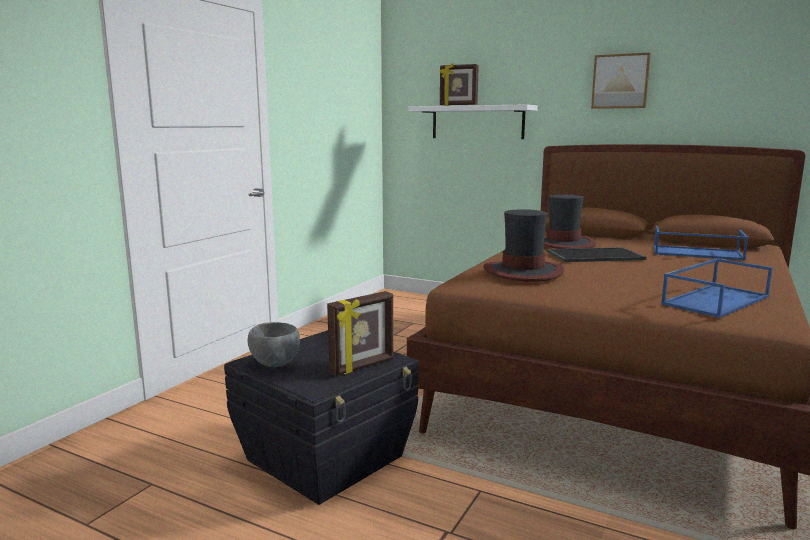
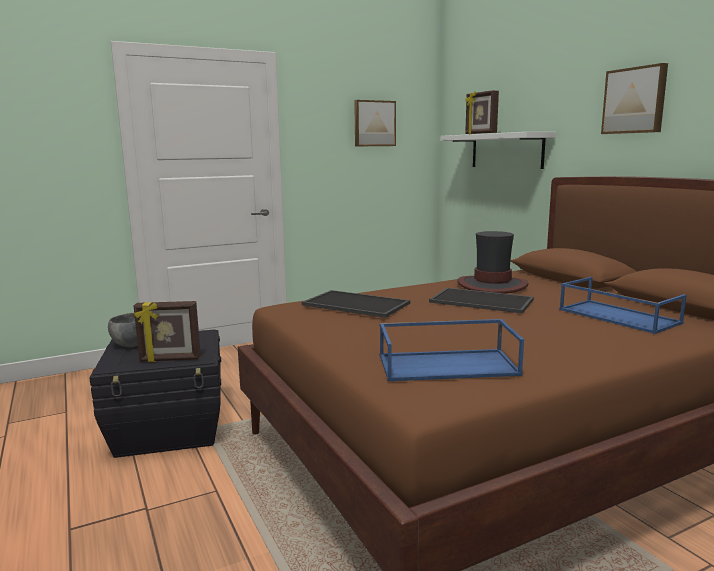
camera: 35 degrees right, 0 degrees up
(338, 91) = (374, 123): none -> picture
(523, 272) = (354, 304): hat -> tray

